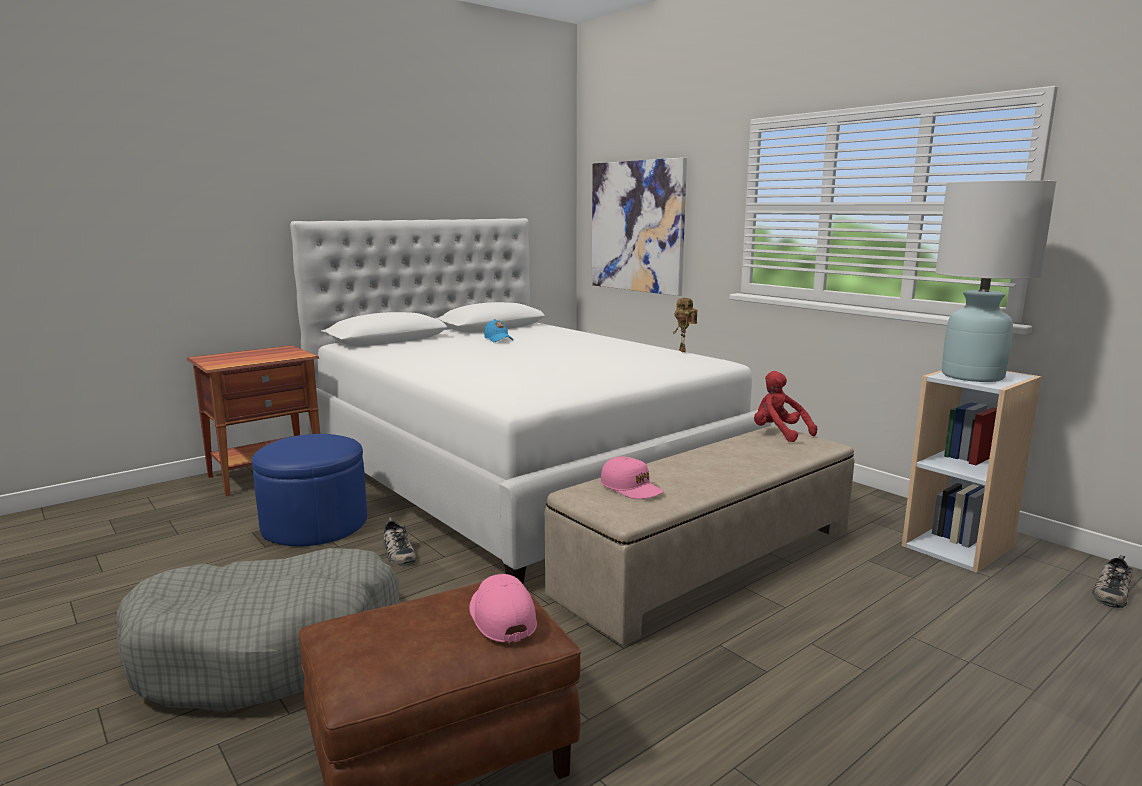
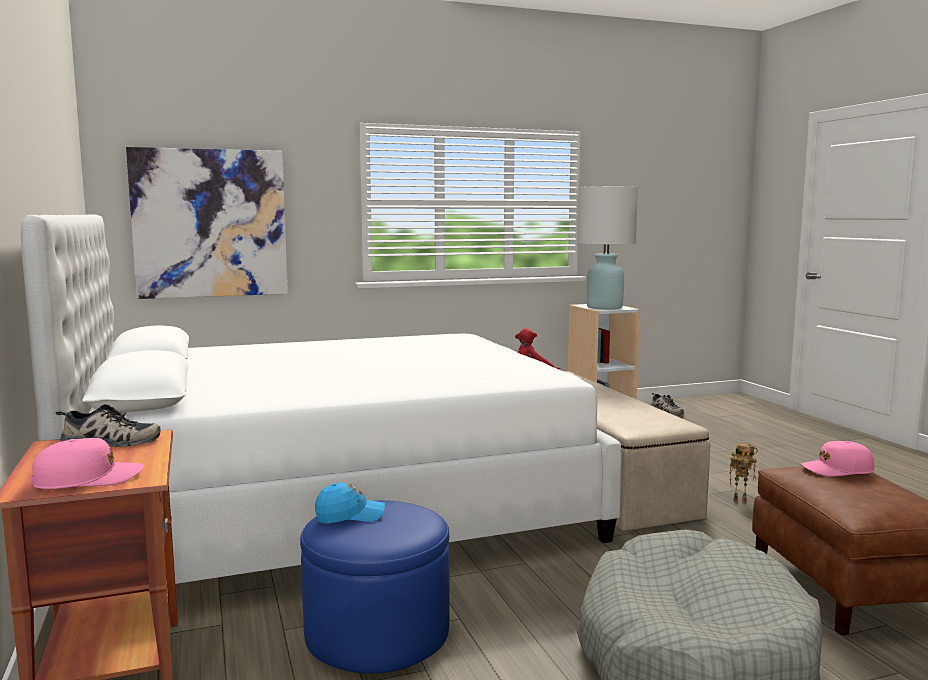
camera: 70 degrees left, 5 degrees down
(397, 552) = (500, 585): shoe -> shoe (109, 442)
(498, 339) = (247, 364): blue cap -> blue cap (350, 516)
(631, 488) = (632, 417): pink cap -> pink cap (88, 479)
(684, 351) = (408, 335): toy robot -> toy robot (740, 500)

